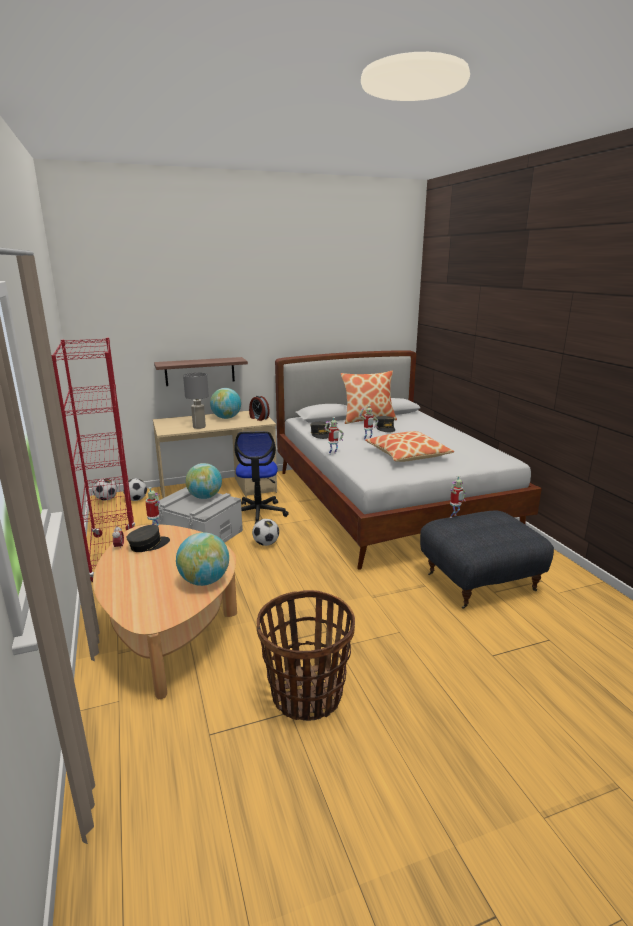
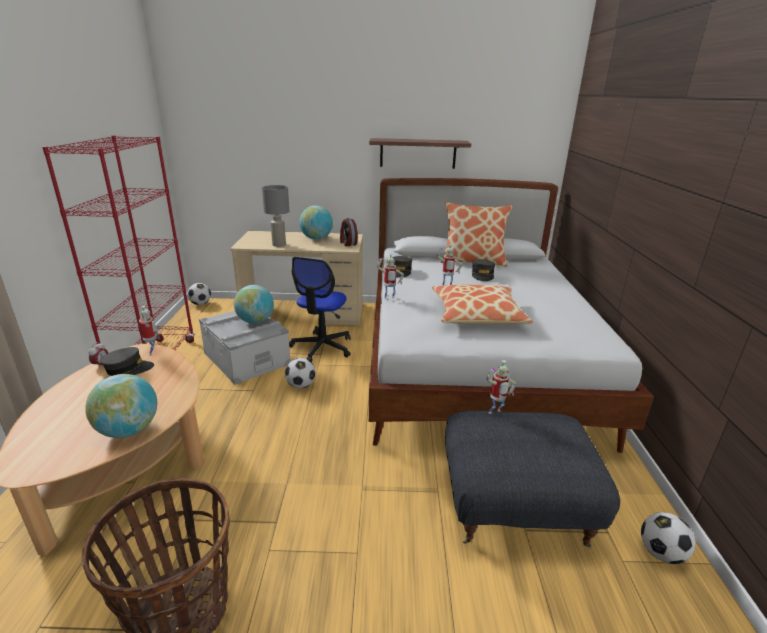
camera: 20 degrees right, 5 degrees up
(136, 499) = (224, 309): football -> football (661, 553)
(200, 371) = (298, 185): shelf -> shelf (418, 153)

